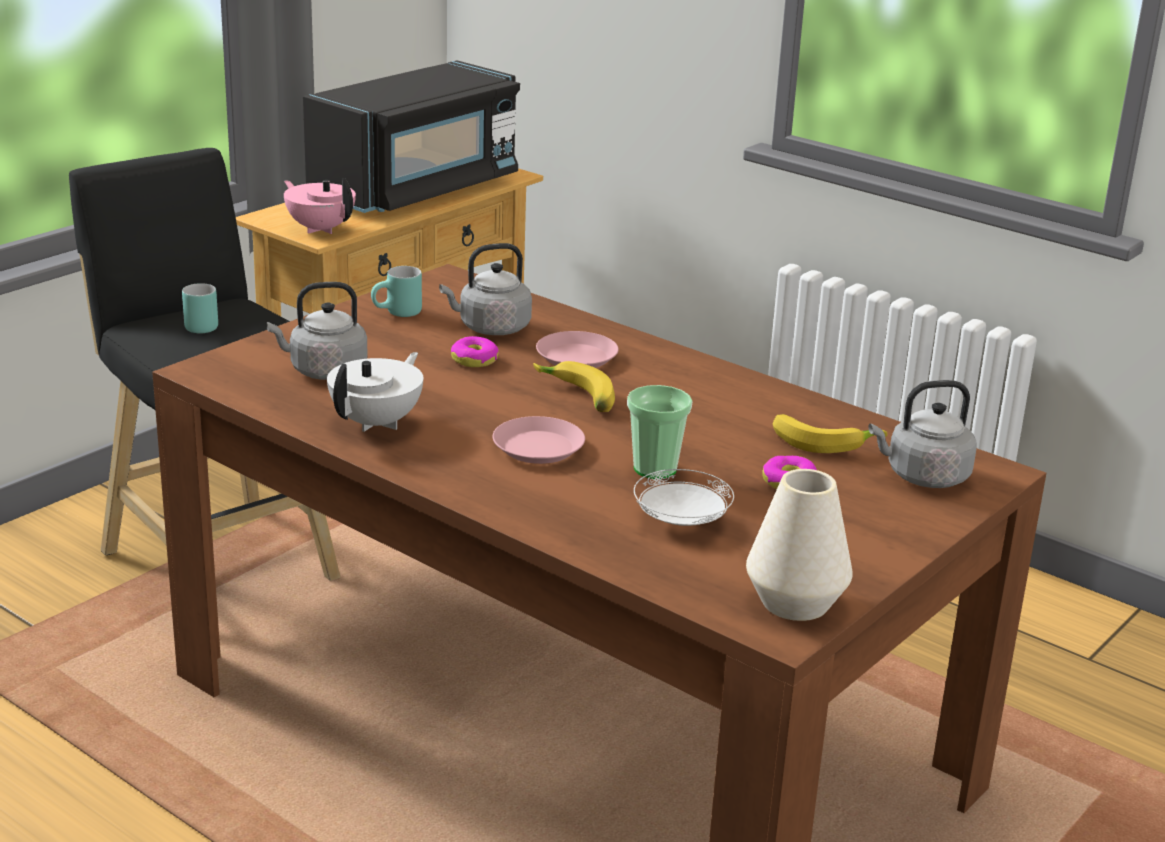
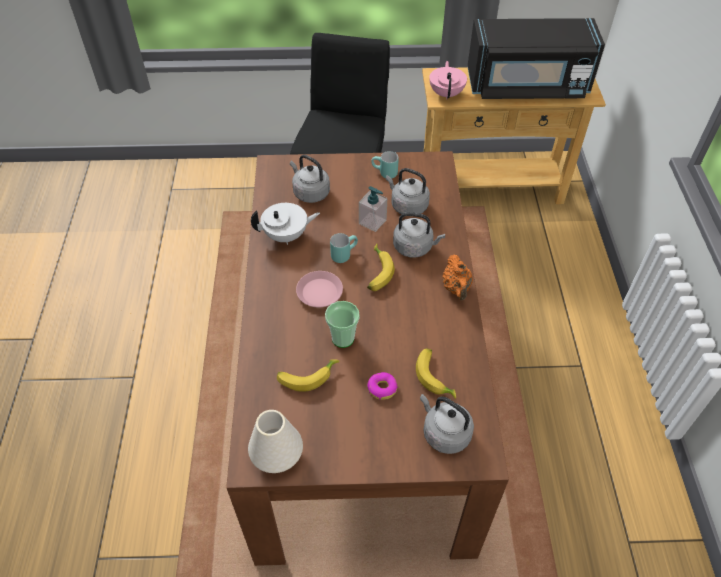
camera: 50 degrees right, 25 degrees up
(201, 325) = (335, 129): turquoise mug -> turquoise mug (343, 254)
(474, 360) = (372, 222): donut -> soap dispenser
(576, 357) = (415, 247): pink plate -> grey kettle
(682, 521) = (307, 376): white plate -> banana
(697, 367) = (456, 288): none -> orange teapot

